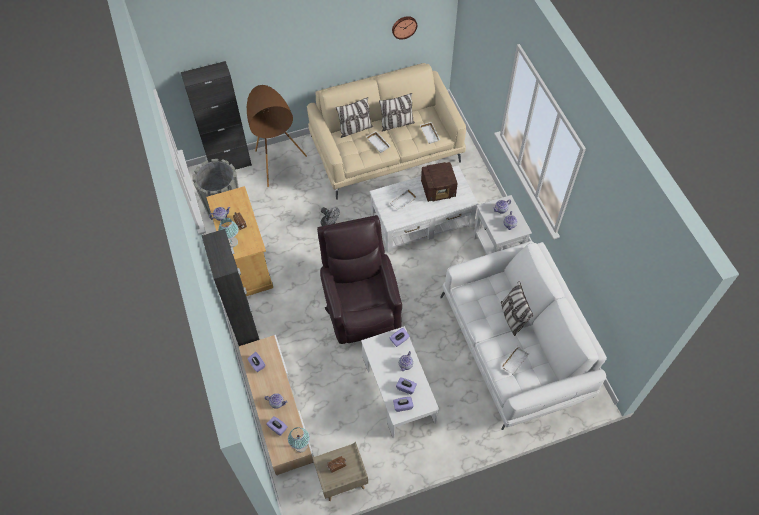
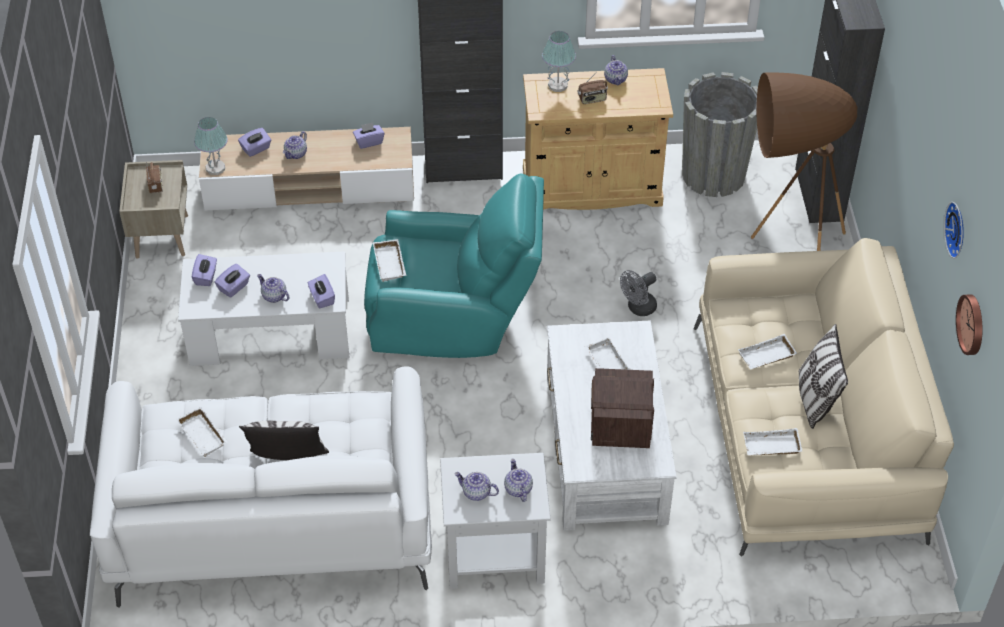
camera: 105 degrees right, 10 degrees down
(355, 129) = (814, 328): pillow -> none
(360, 302) = (454, 317): brown armchair -> turquoise armchair
(365, 23) = (958, 229): none -> wall clock
(366, 312) = (391, 263): none -> white tray

